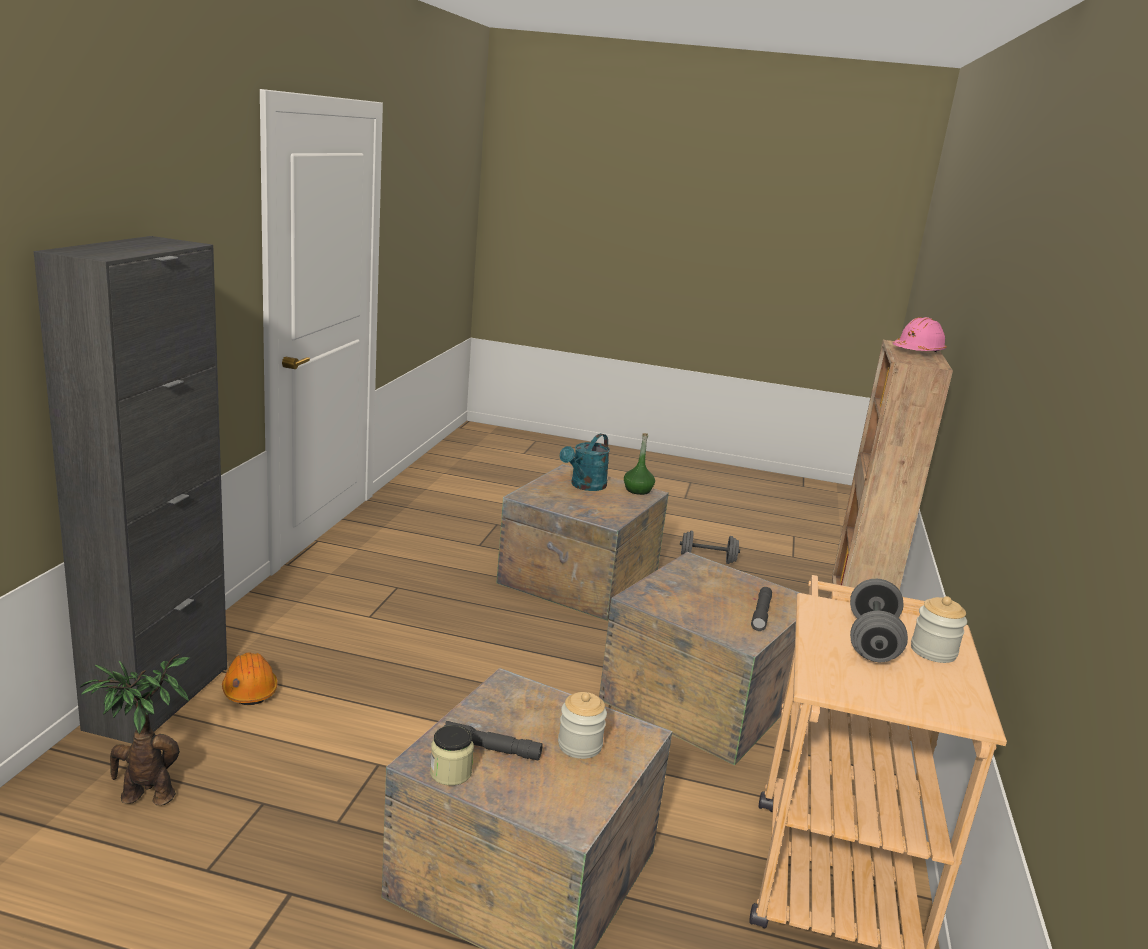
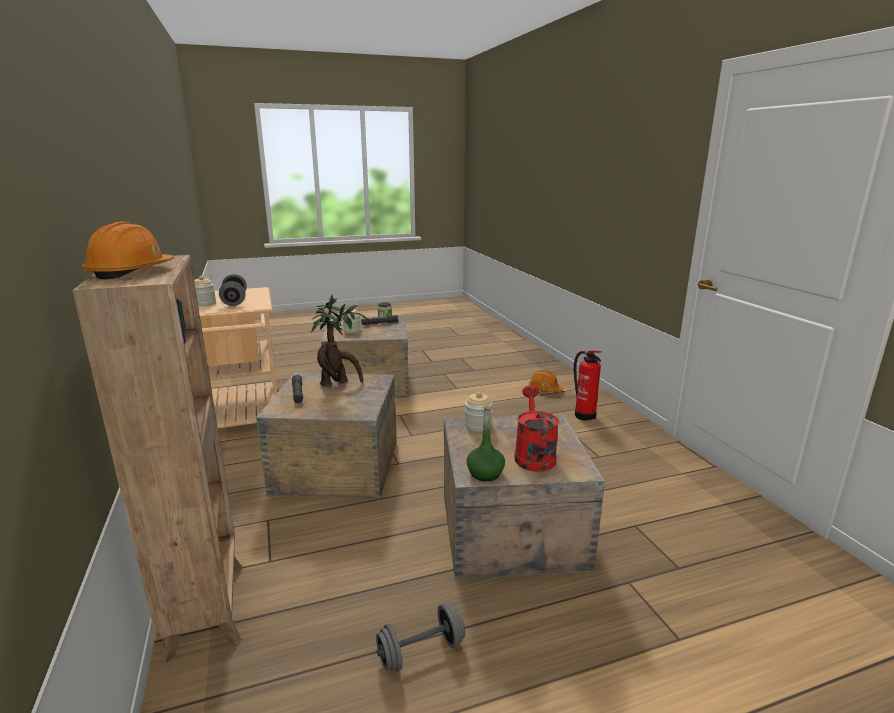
camera: 150 degrees right, 0 degrees up
(143, 794) = (509, 361): potted plant -> potted plant (338, 383)
(158, 697) = (565, 377): black cabinet -> none
(301, 628) = (584, 415): none -> fire extinguisher
(585, 486) = (533, 455): turquoise watering can -> red watering can
(596, 514) = (478, 426): none -> jar
(917, 351) = (131, 272): pink hard hat -> orange hard hat

